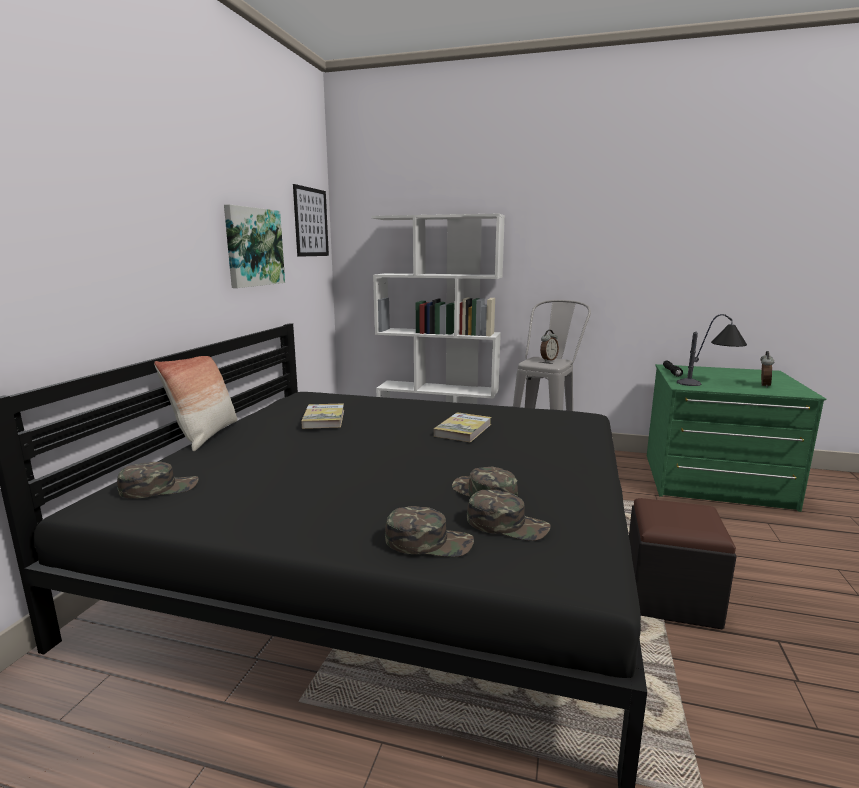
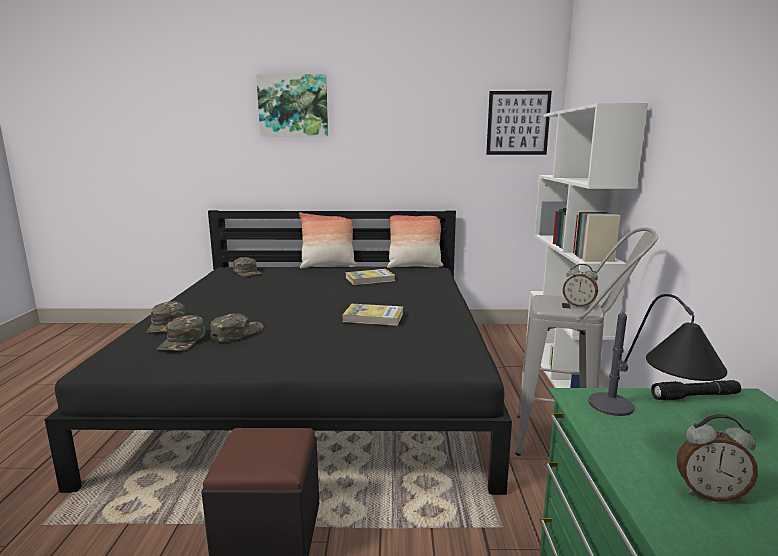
camera: 75 degrees right, 0 degrees up
(253, 247) = (420, 147): picture -> picture (293, 106)
(279, 399) = (414, 266): none -> pillow

